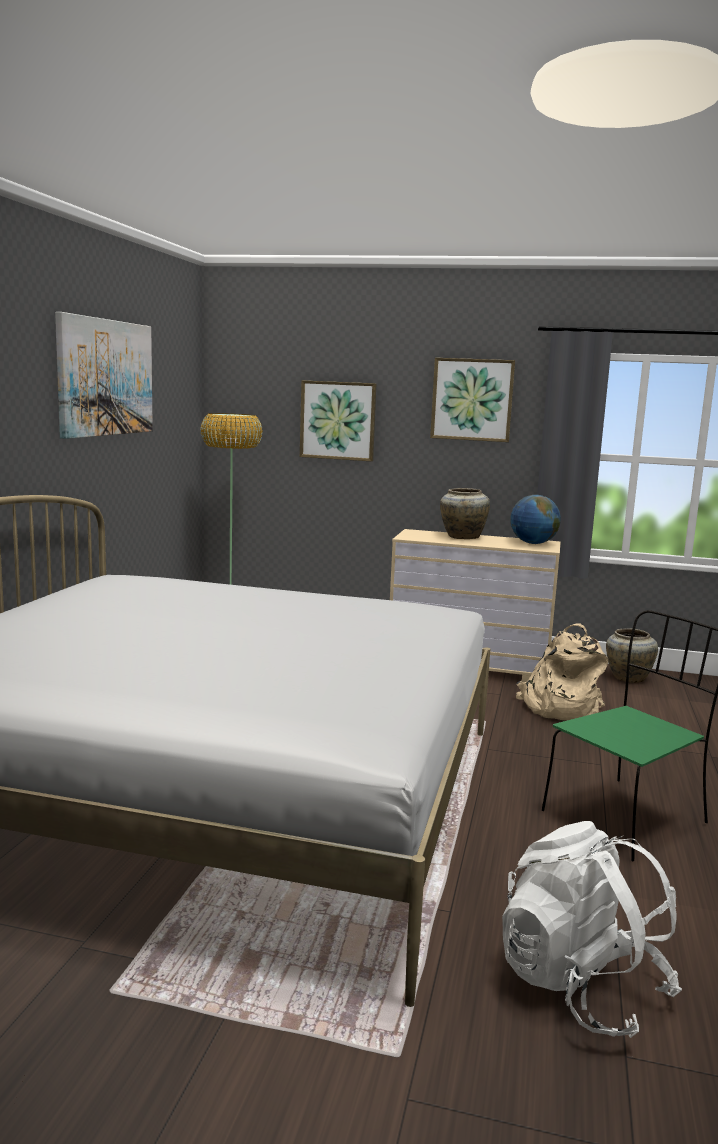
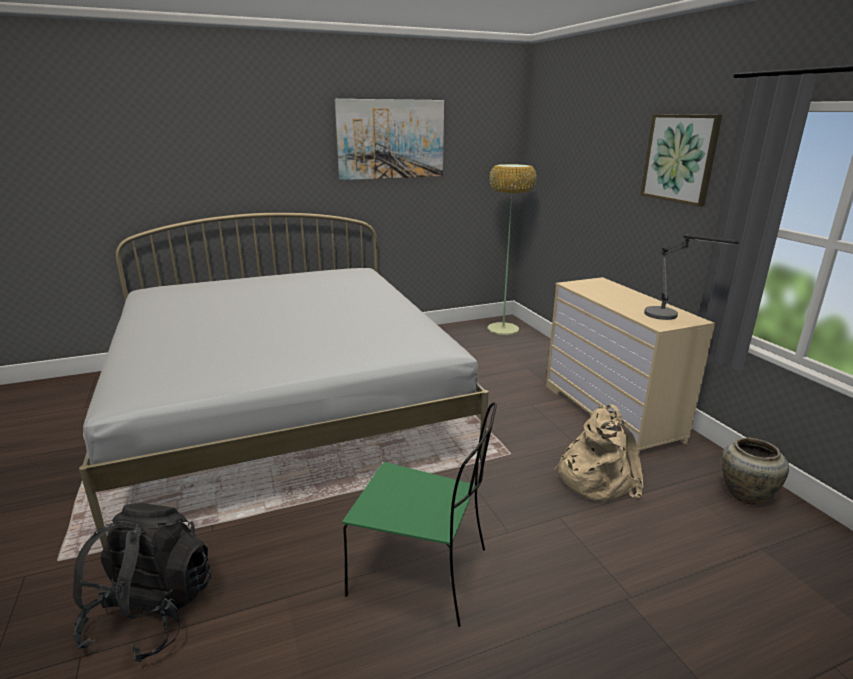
camera: 55 degrees right, 10 degrees up
(338, 420) = (588, 173): picture -> none
(462, 537) = (622, 294): beige vase -> none
(533, 543) = (670, 317): globe -> table lamp
(581, 986) = (152, 614): white backpack -> black backpack

